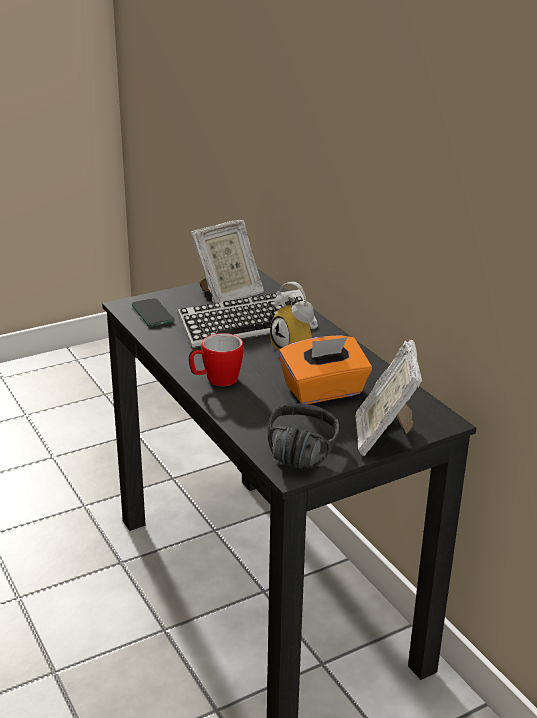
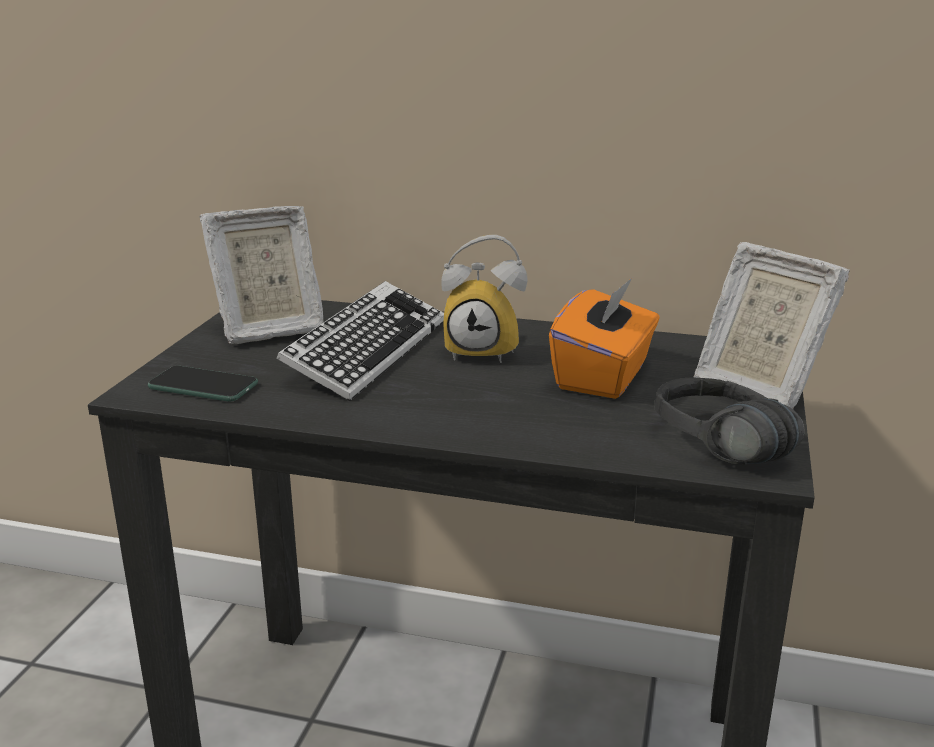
camera: 45 degrees left, 5 degrees down
(216, 380) = (463, 421): mug -> none
(228, 295) = (268, 330): picture frame -> picture frame turned 60 degrees clockwise

